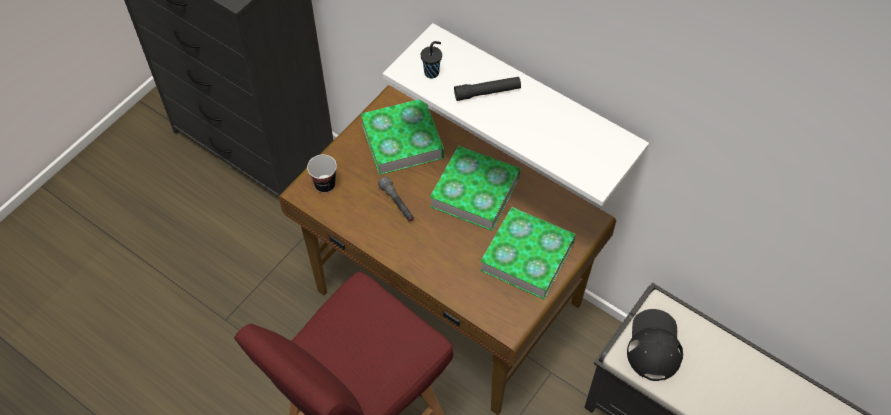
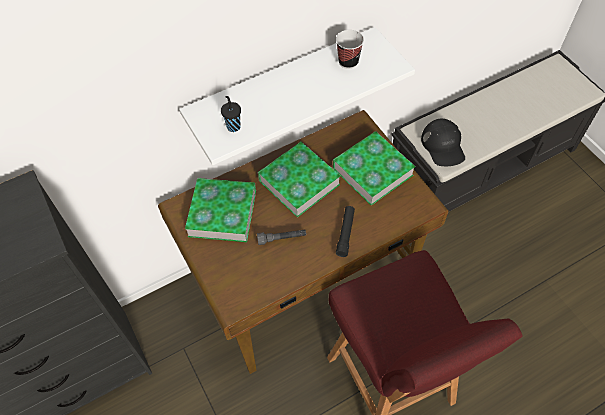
camera: 65 degrees left, 0 degrees up
(325, 184) = (234, 286): cup -> cup (348, 62)
(487, 92) = (276, 98): black flashlight -> black flashlight (345, 233)
(654, 345) = (443, 146): black cap -> black cap turned 135 degrees counterclockwise

